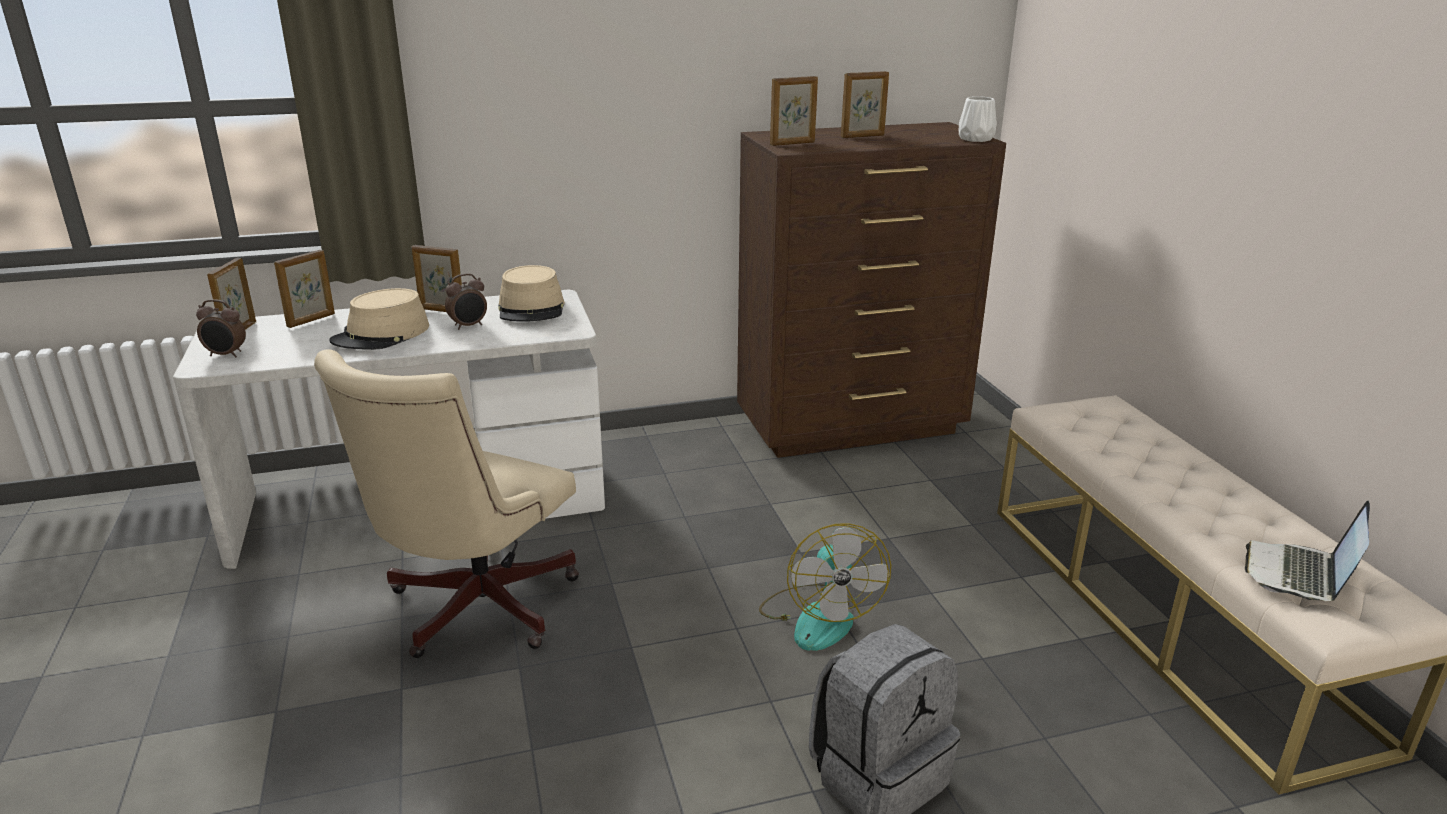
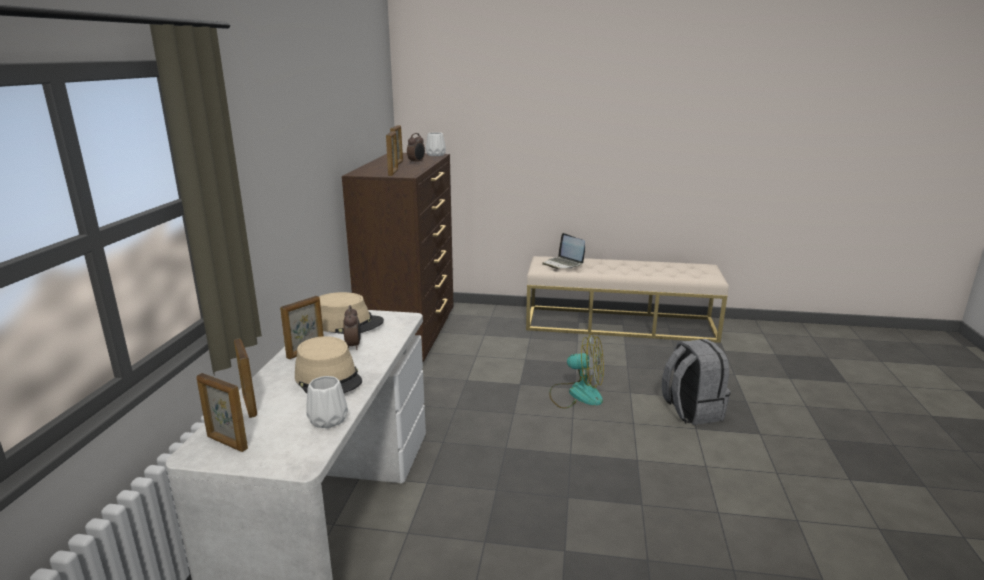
camera: 65 degrees left, 5 degrees down
(226, 355) = (286, 450): alarm clock -> alarm clock (416, 162)
(288, 356) = (329, 419): none -> white vase
(472, 610) = (498, 507): beige office chair -> none
(1298, 575) = (685, 271): laptop -> laptop (563, 264)

